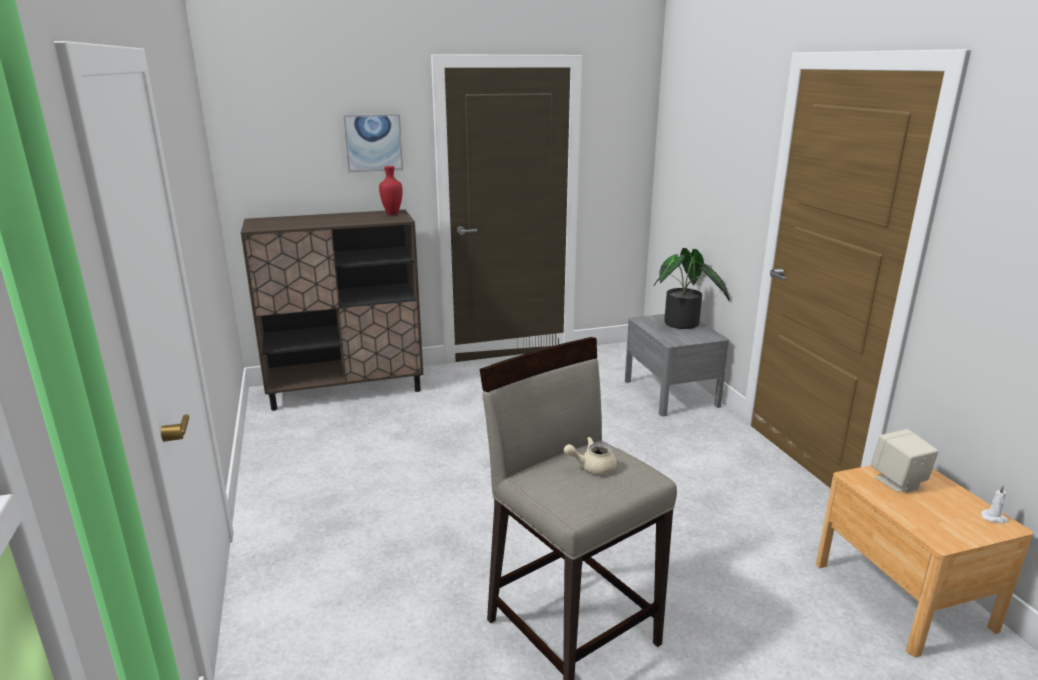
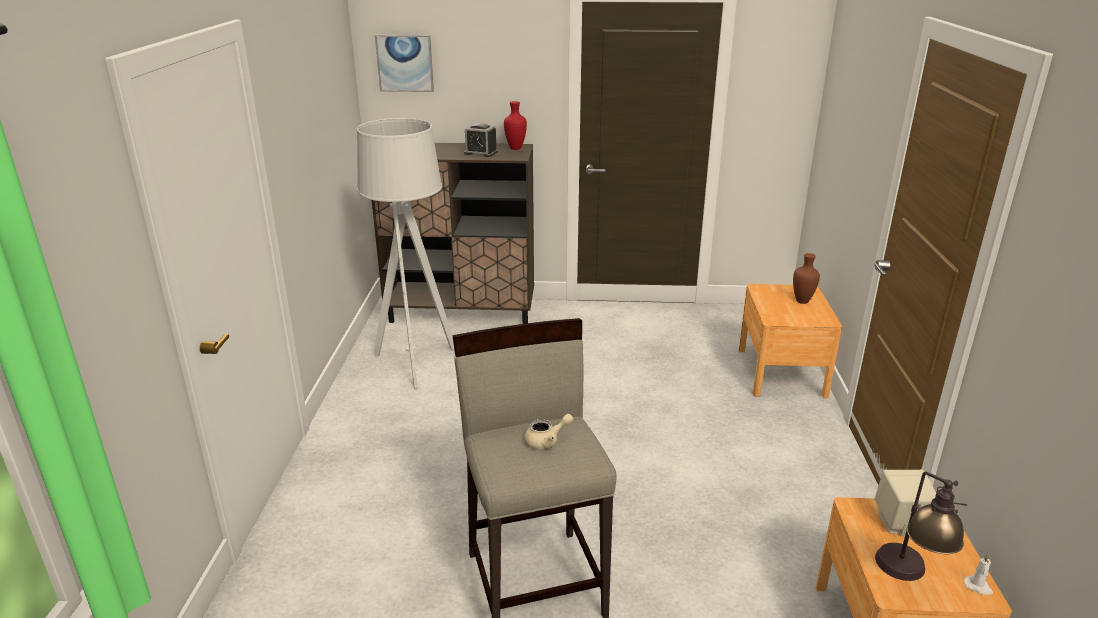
camera: 20 degrees right, 5 degrees up
(323, 444) = (415, 363): none -> grey floor lamp
(360, 219) = (481, 153): none -> alarm clock
(373, 143) = (506, 76): picture -> picture (405, 63)
(592, 467) = (546, 441): beige teapot -> beige teapot turned 150 degrees clockwise
(671, 393) = (781, 372): grey nightstand -> brown nightstand
(684, 325) = (803, 301): potted plant -> brown vase
(941, 524) = (909, 577): none -> table lamp

